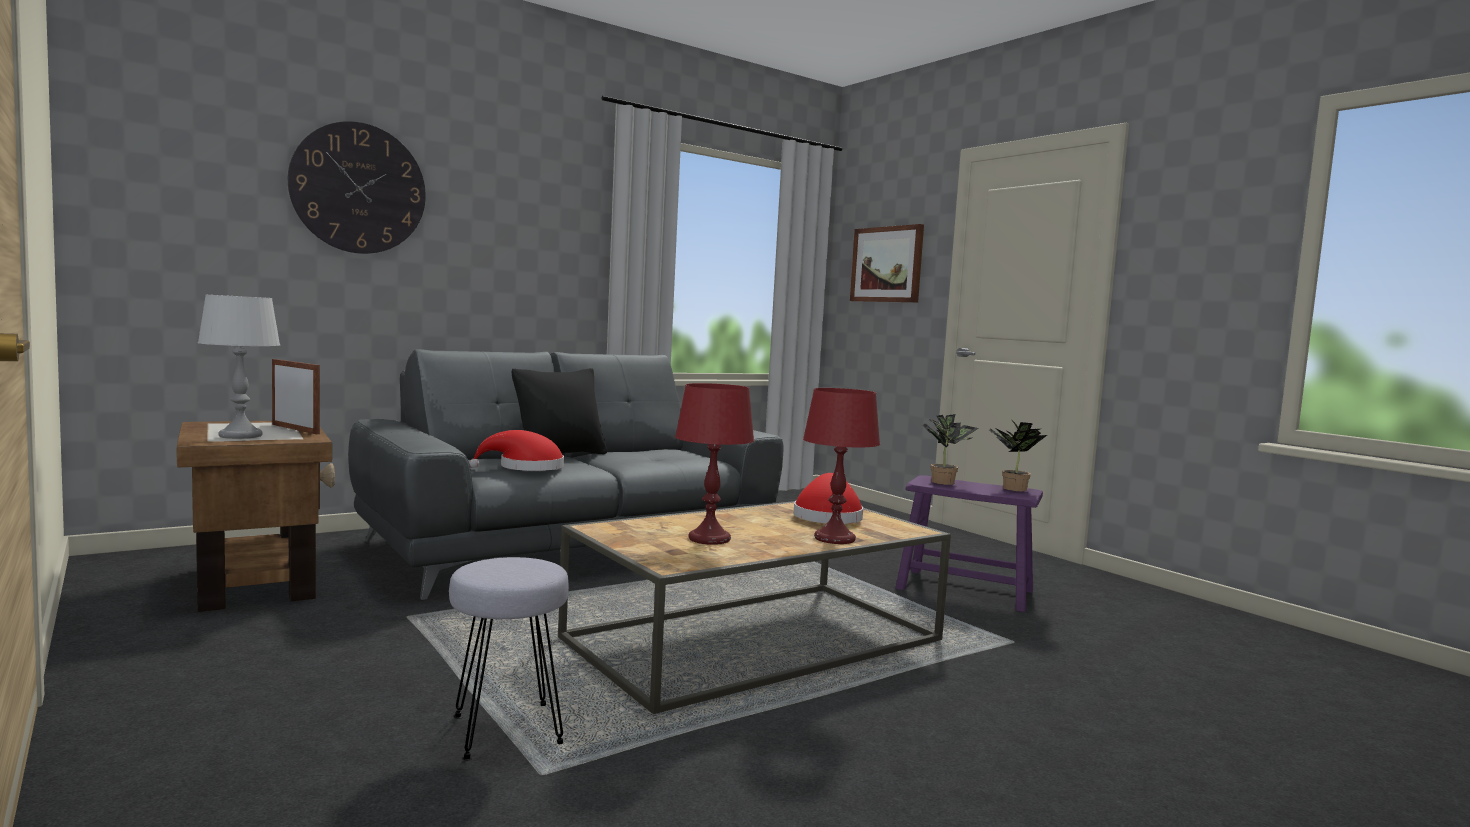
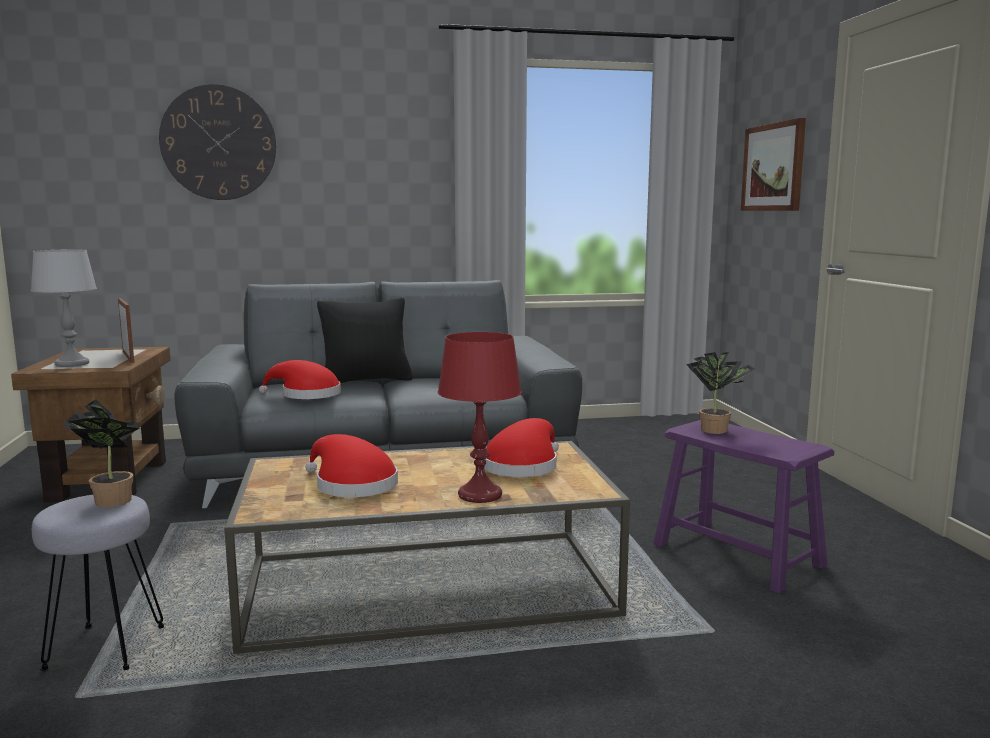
camera: 25 degrees right, 5 degrees up
(709, 539) = (352, 485): red table lamp -> red hat
(1011, 488) = (790, 443): potted plant -> potted plant (109, 500)

